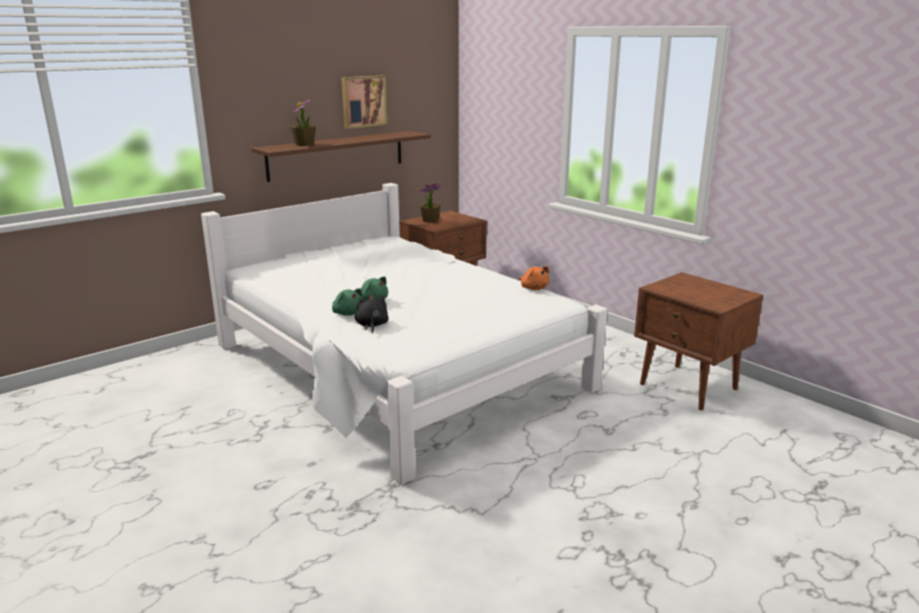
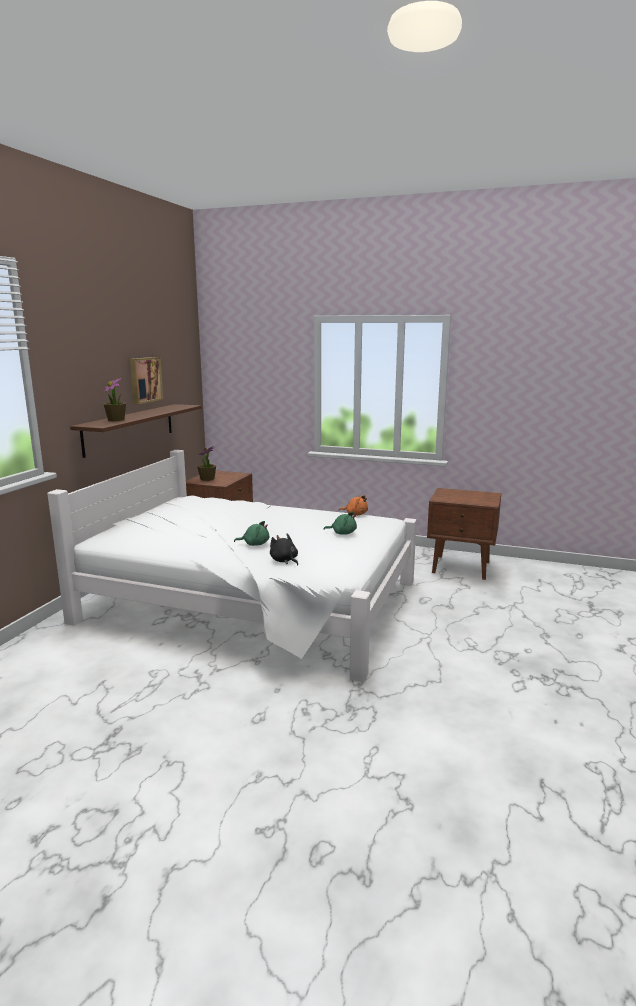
camera: 30 degrees left, 5 degrees down
(347, 313) = (250, 556): green plush toy -> green plush toy (342, 533)

